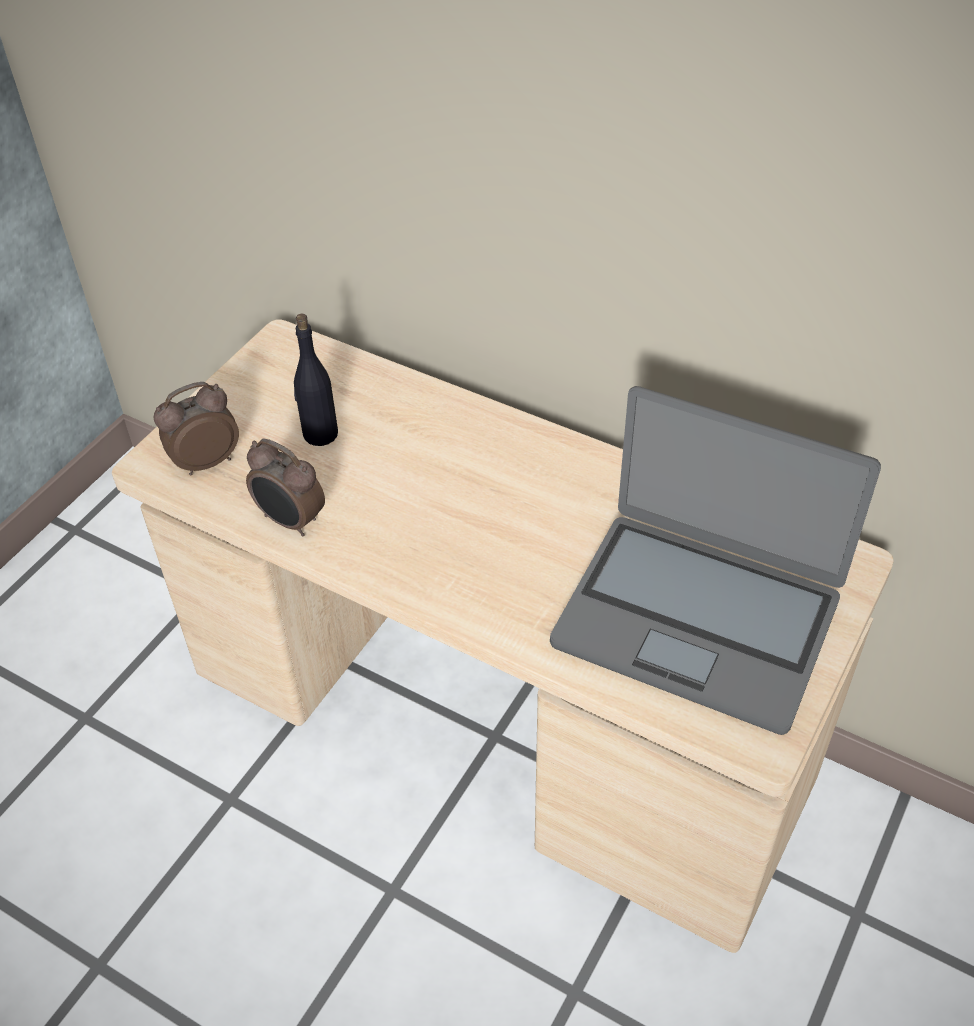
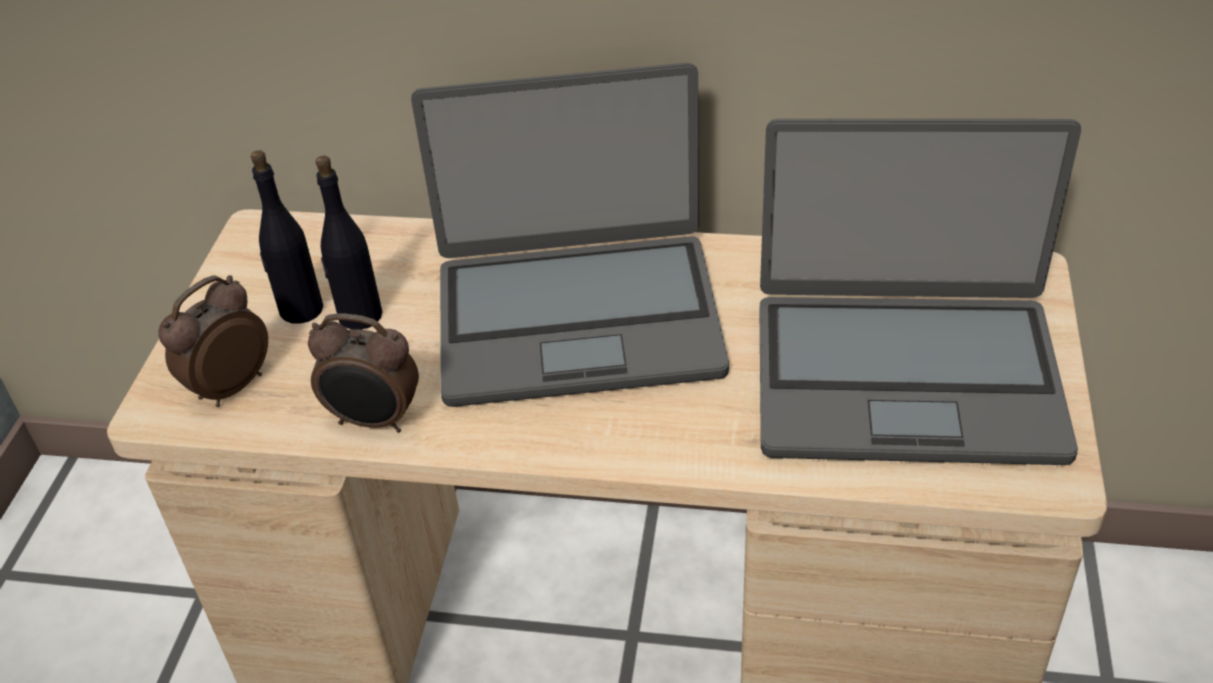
camera: 20 degrees left, 5 degrees down
(281, 416) = (301, 310): none -> black bottle
(475, 487) = (578, 318): none -> laptop

